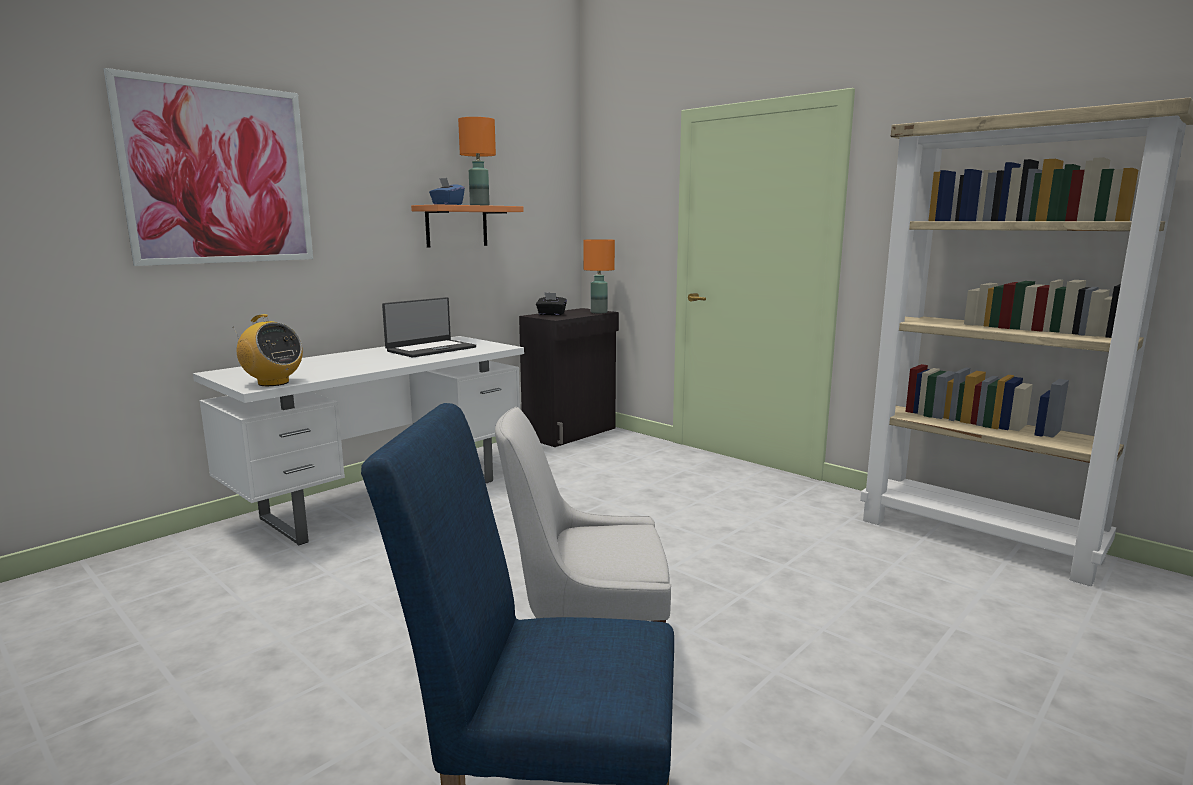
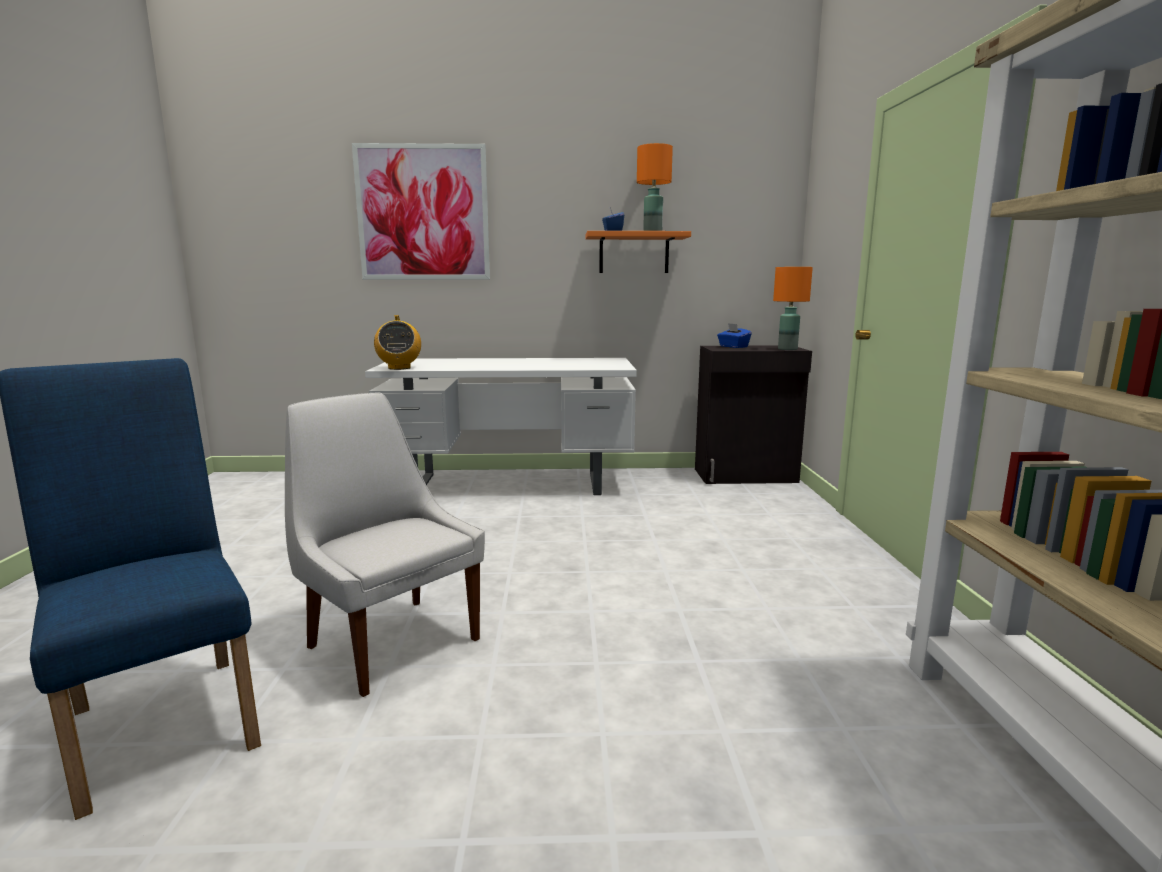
camera: 45 degrees right, 0 degrees up
(430, 349) = (564, 363): laptop -> none
(551, 314) = (733, 347): black tissue box -> blue tissue box

